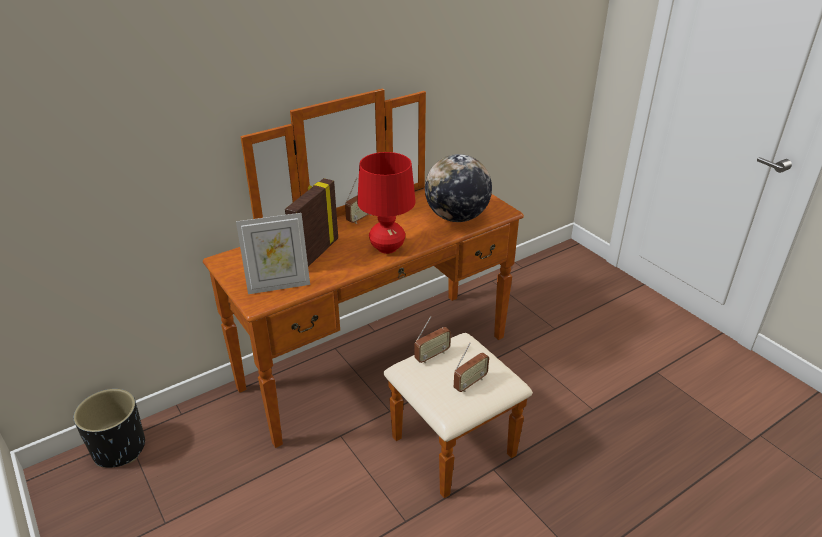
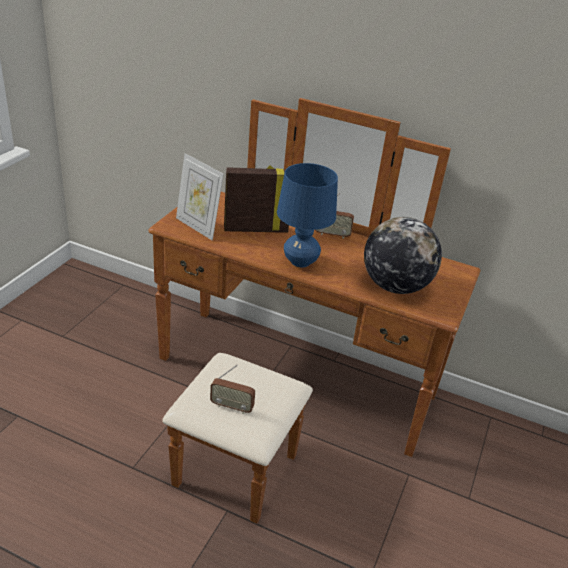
camera: 55 degrees right, 0 degrees up
(119, 448) = (111, 286): black planter -> none
(387, 248) = (300, 262): red table lamp -> blue table lamp
(432, 355) = (250, 370): radio -> none

